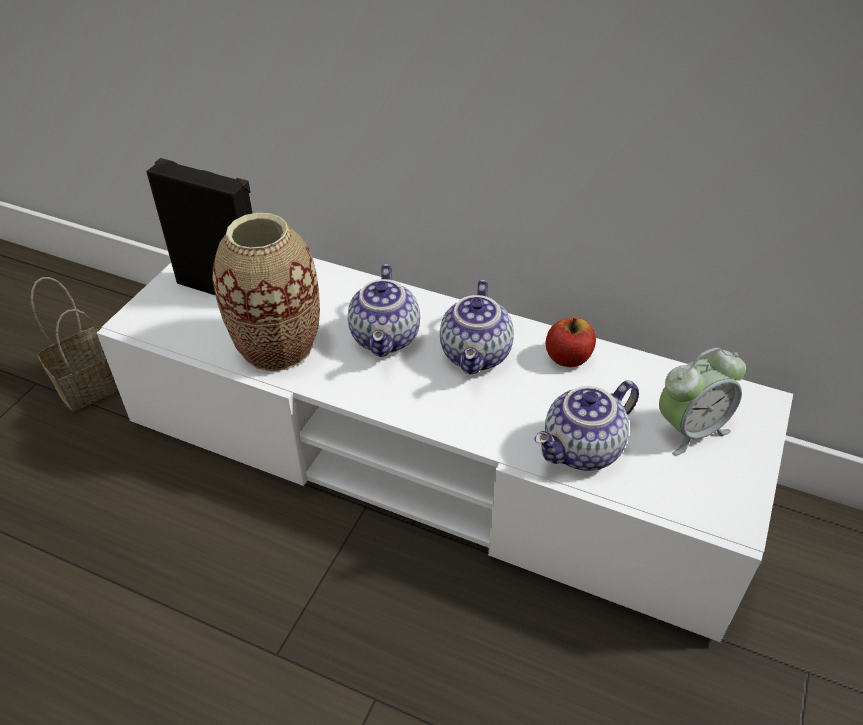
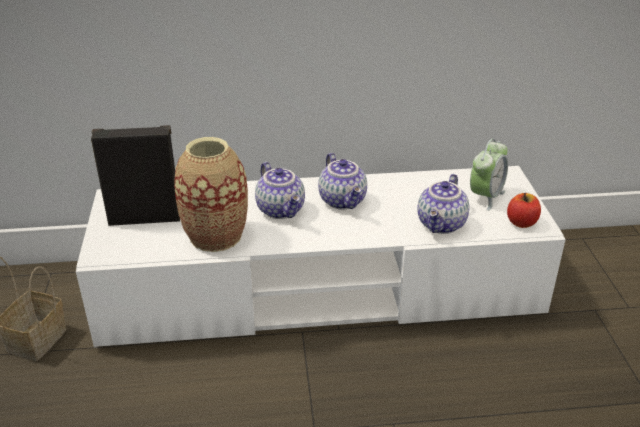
camera: 30 degrees left, 10 degrees down
(568, 358) = (395, 186): apple -> apple (521, 222)

